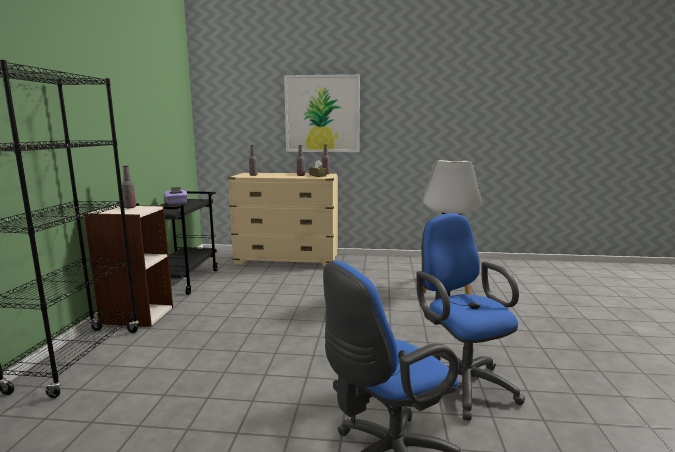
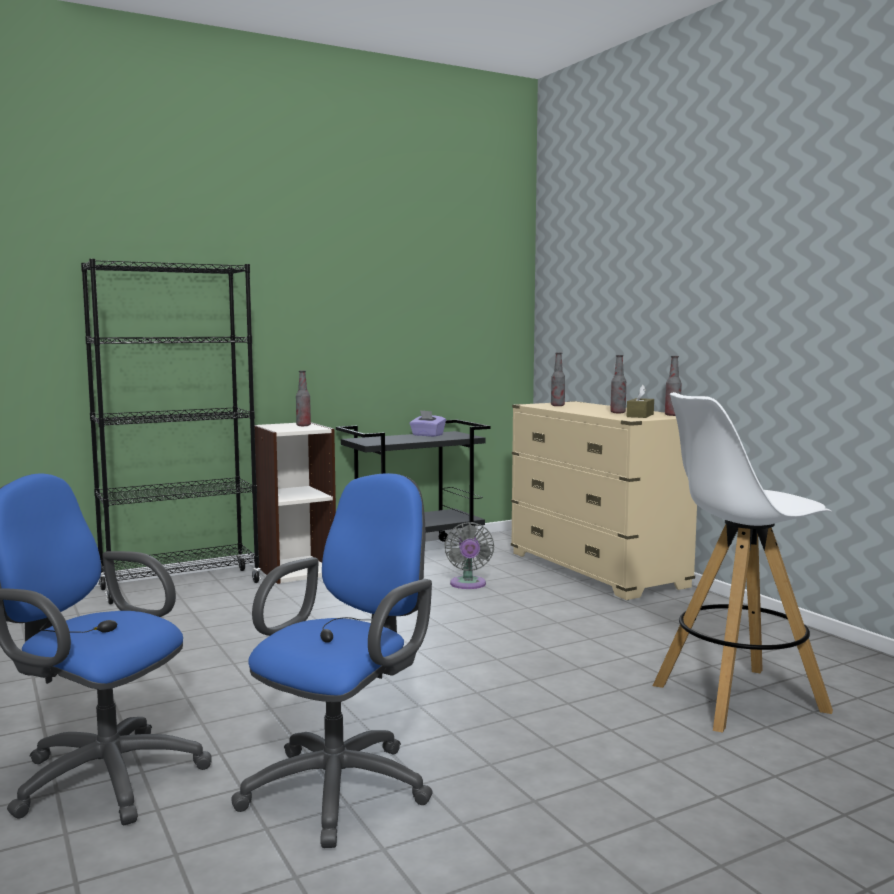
camera: 55 degrees right, 5 degrees down
(256, 285) = (468, 585): none -> grey fan
(322, 114) = (689, 295): picture -> none

